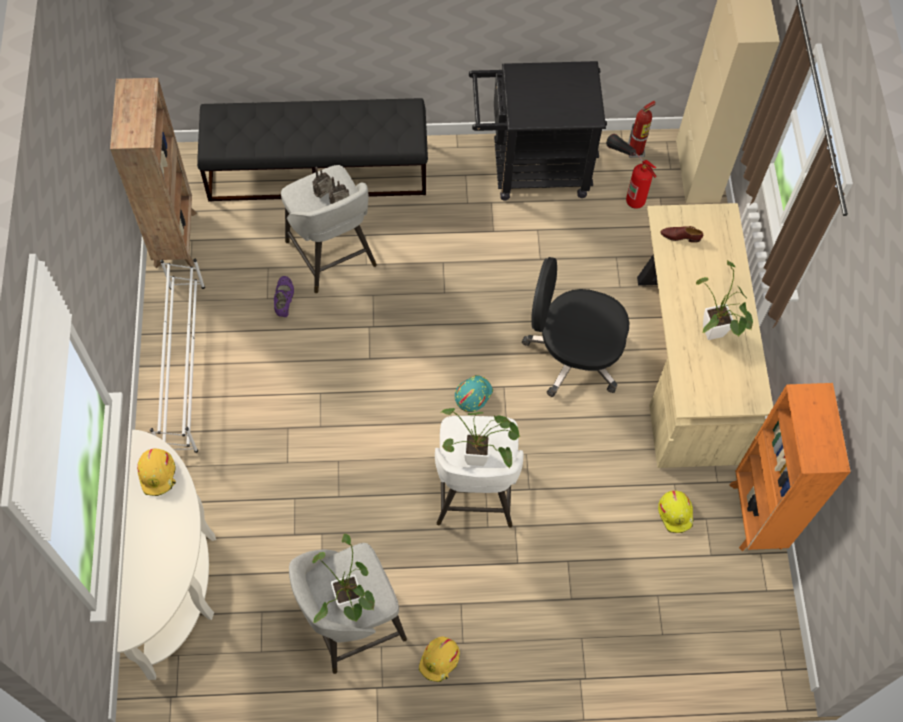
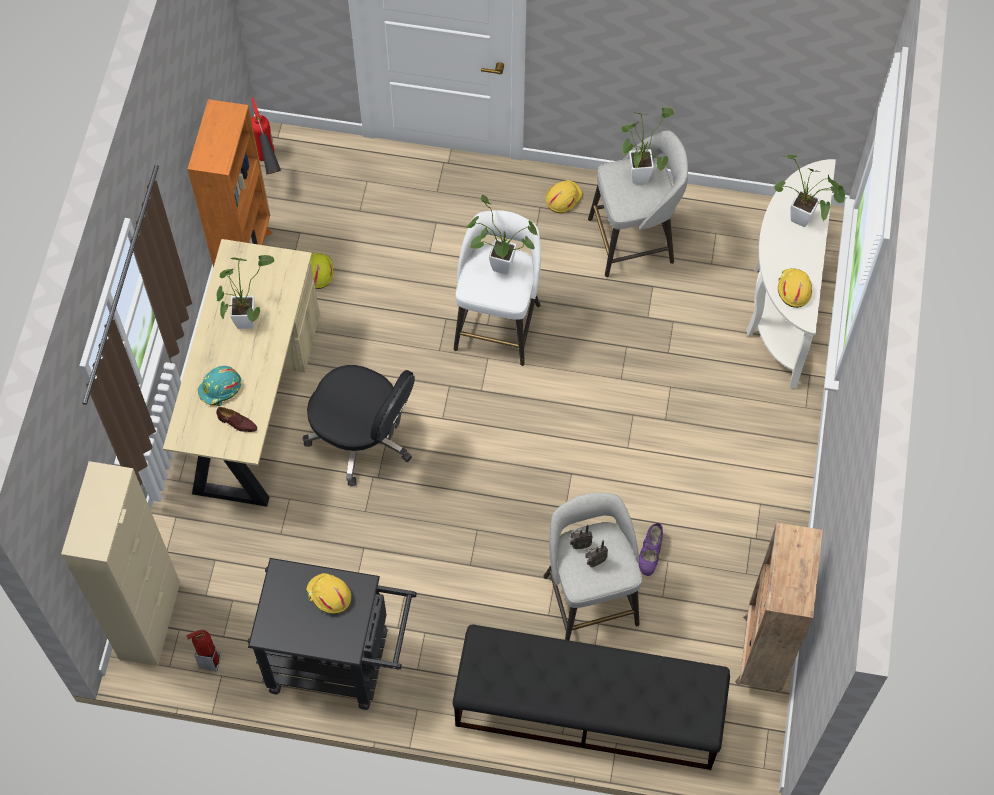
camera: 165 degrees left, 0 degrees up
(149, 560) = (805, 221): none -> potted plant
(184, 366) = (763, 503): white shoe rack -> none
(472, 394) = (475, 416): turquoise hard hat -> turquoise hard hat (220, 389)
(545, 106) = (328, 595): none -> yellow hard hat
(625, 187) = (240, 616): fire extinguisher -> fire extinguisher (269, 168)

